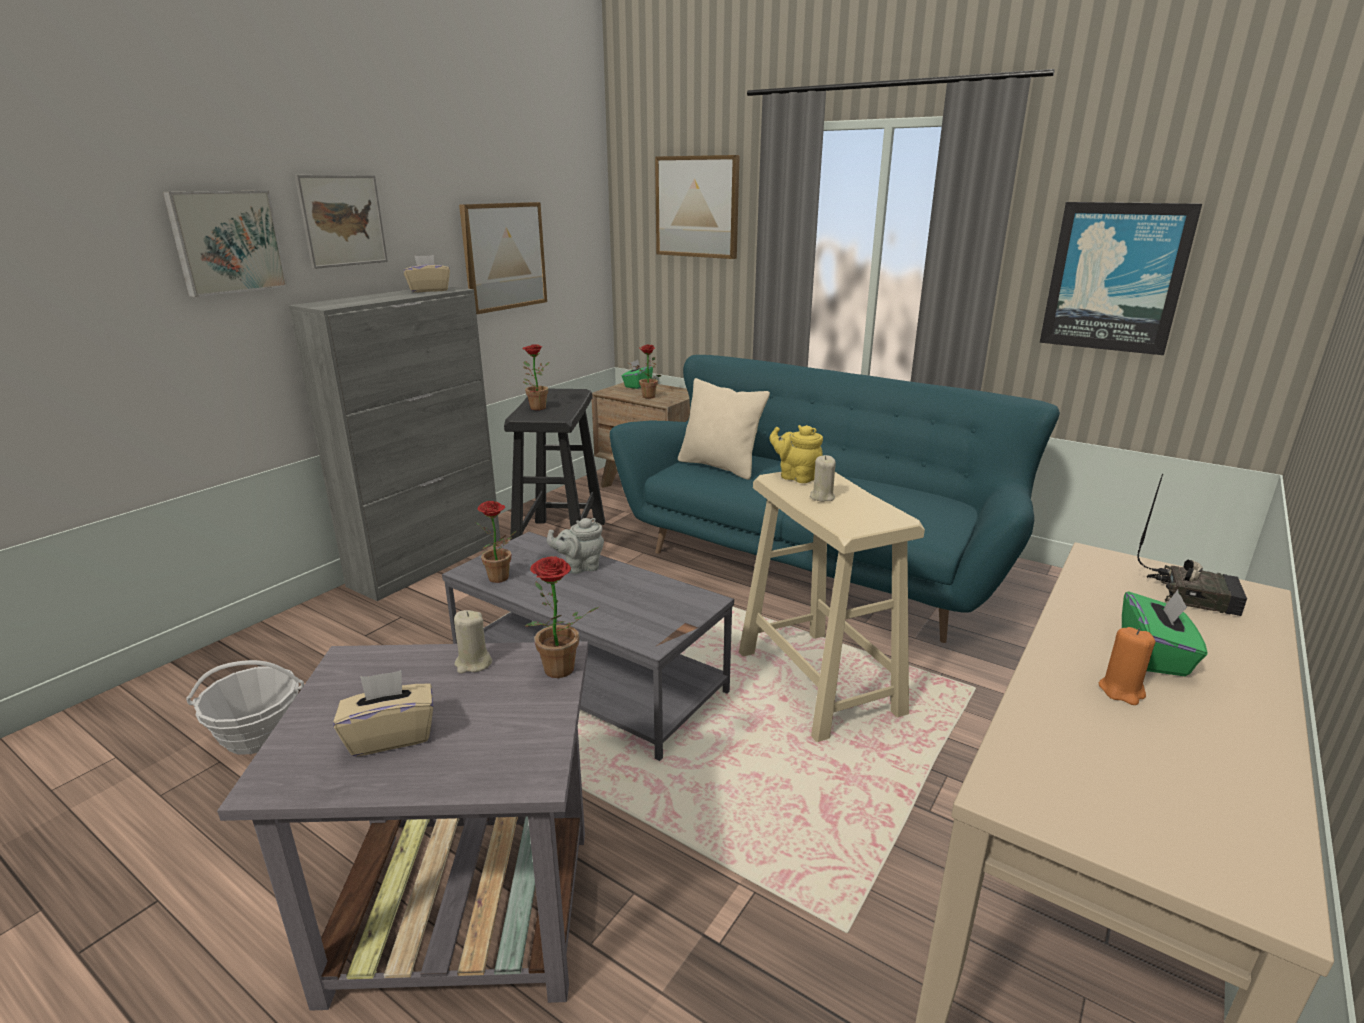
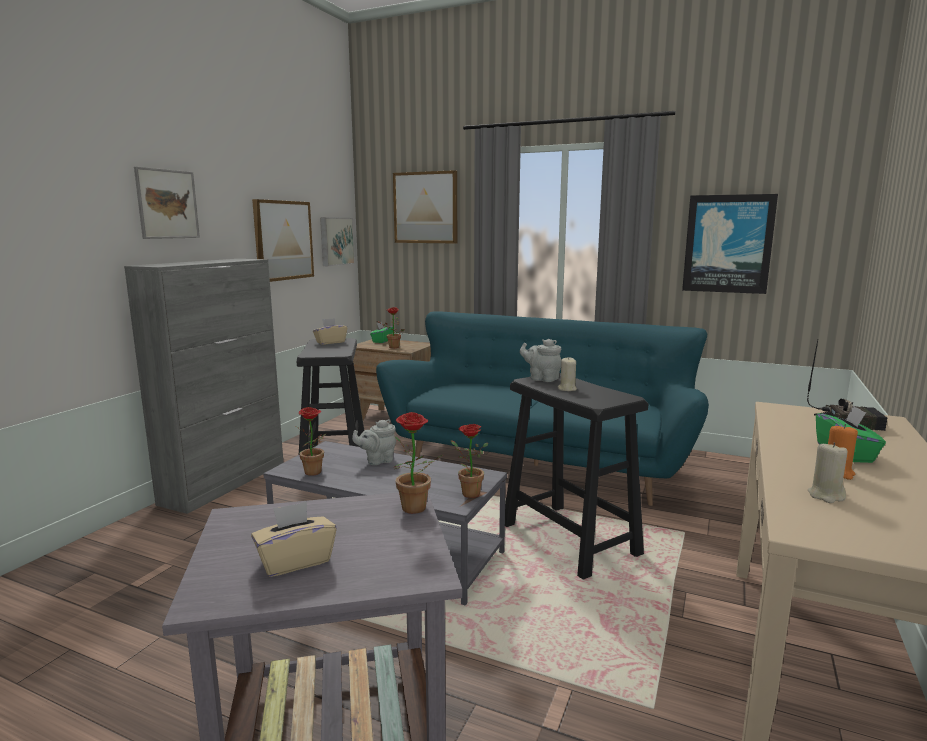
camera: 10 degrees left, 10 degrees down
(226, 242) = (78, 213): picture -> picture (335, 241)
(258, 734) = (103, 624): basket -> none
(428, 290) = (232, 260): beige tissue box -> beige tissue box (330, 342)
(473, 663) = (341, 510): beige candle -> beige candle (826, 496)
(535, 407) = (317, 349): potted plant -> potted plant (467, 493)
(720, 466) = (462, 391): beige pillow -> none
(796, 476) = (542, 379): yellow teapot -> grey teapot
(819, 683) = (570, 540): beige stool -> black stool

